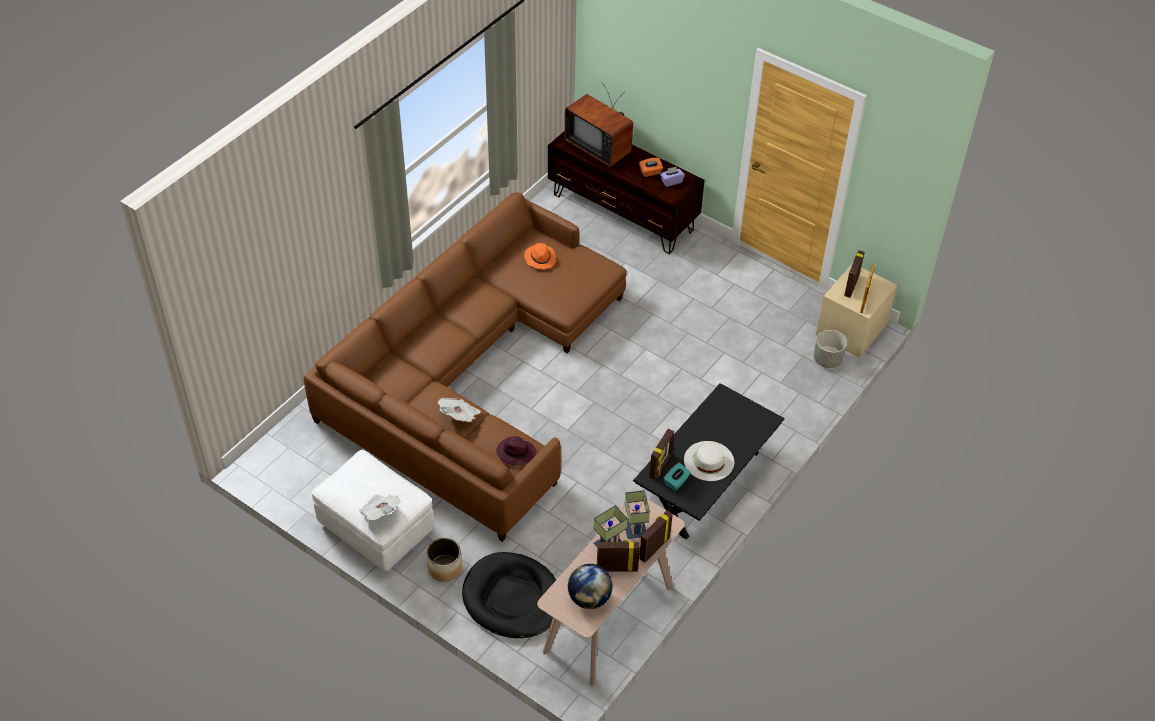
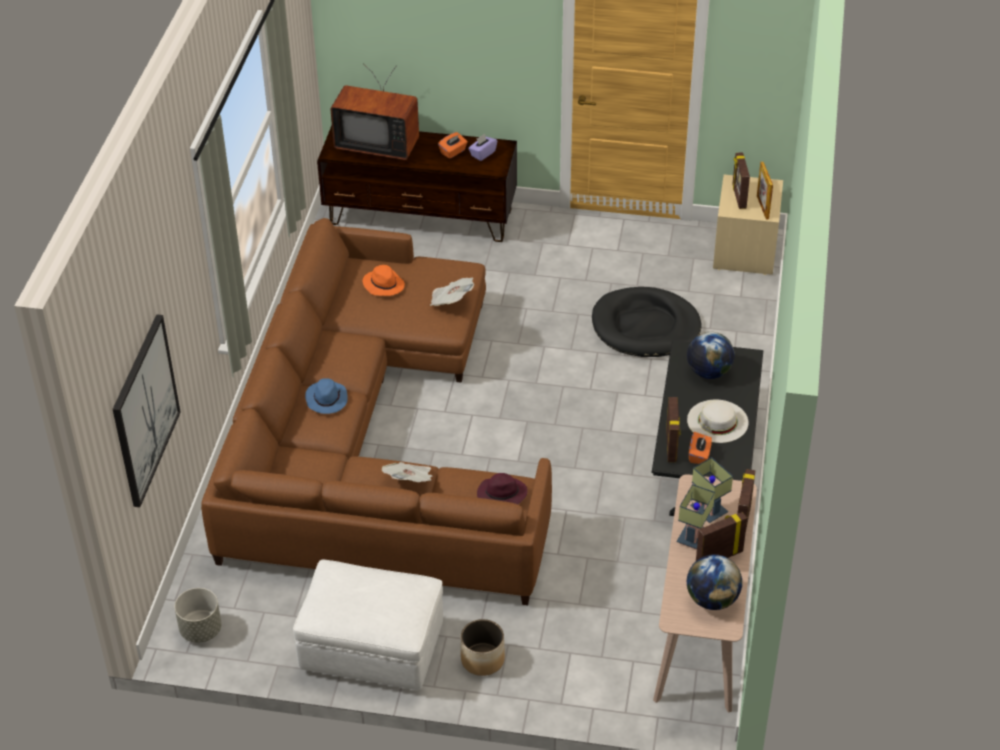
camera: 25 degrees left, 5 degrees down
(262, 297) = (145, 410): none -> picture
(380, 512) = (396, 616): newspaper -> newspaper (451, 301)
(443, 331) = (326, 399): none -> blue hat
(512, 598) = (581, 659): black dog bed -> black dog bed (645, 327)
(676, 482) = (699, 455): turquoise tissue box -> orange tissue box
(729, 419) = (708, 372): none -> globe
(827, 360) = (741, 289): grey planter -> grey planter (200, 630)

